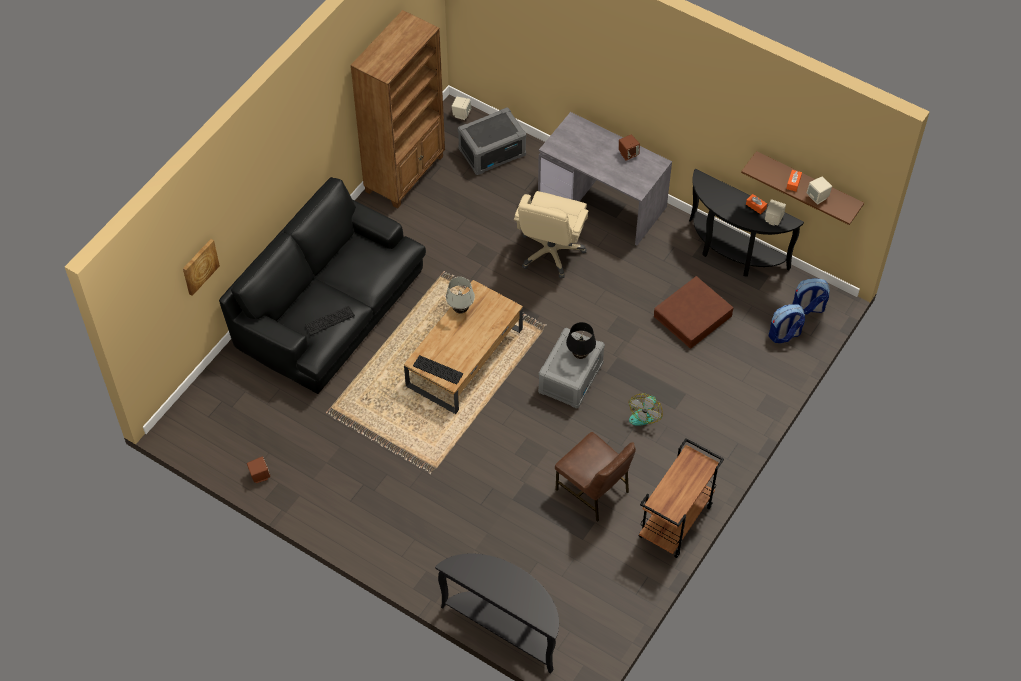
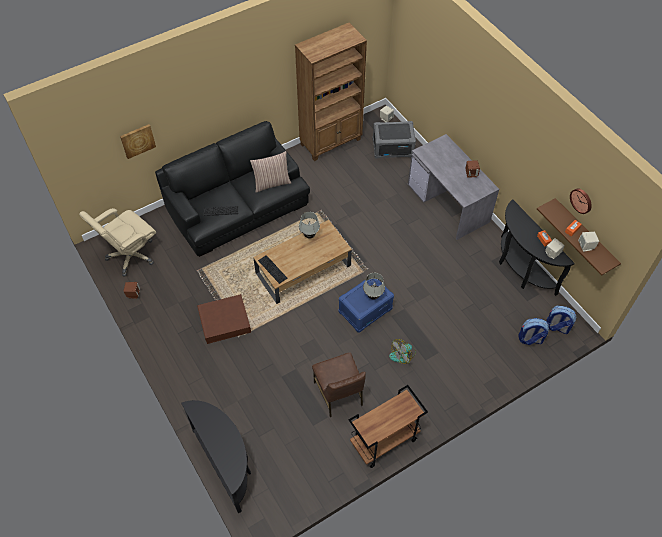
camera: 25 degrees right, 0 degrees up
(375, 259) = (272, 183): none -> pillow
(551, 252) = (396, 223): beige office chair -> beige office chair (131, 256)
(570, 377) = (365, 310): grey storage box -> blue storage box
(580, 355) = (373, 296): black table lamp -> white table lamp
(692, 316) = (471, 301): brown storage box -> brown storage box (225, 321)
(793, 144) = (581, 200): none -> wall clock

